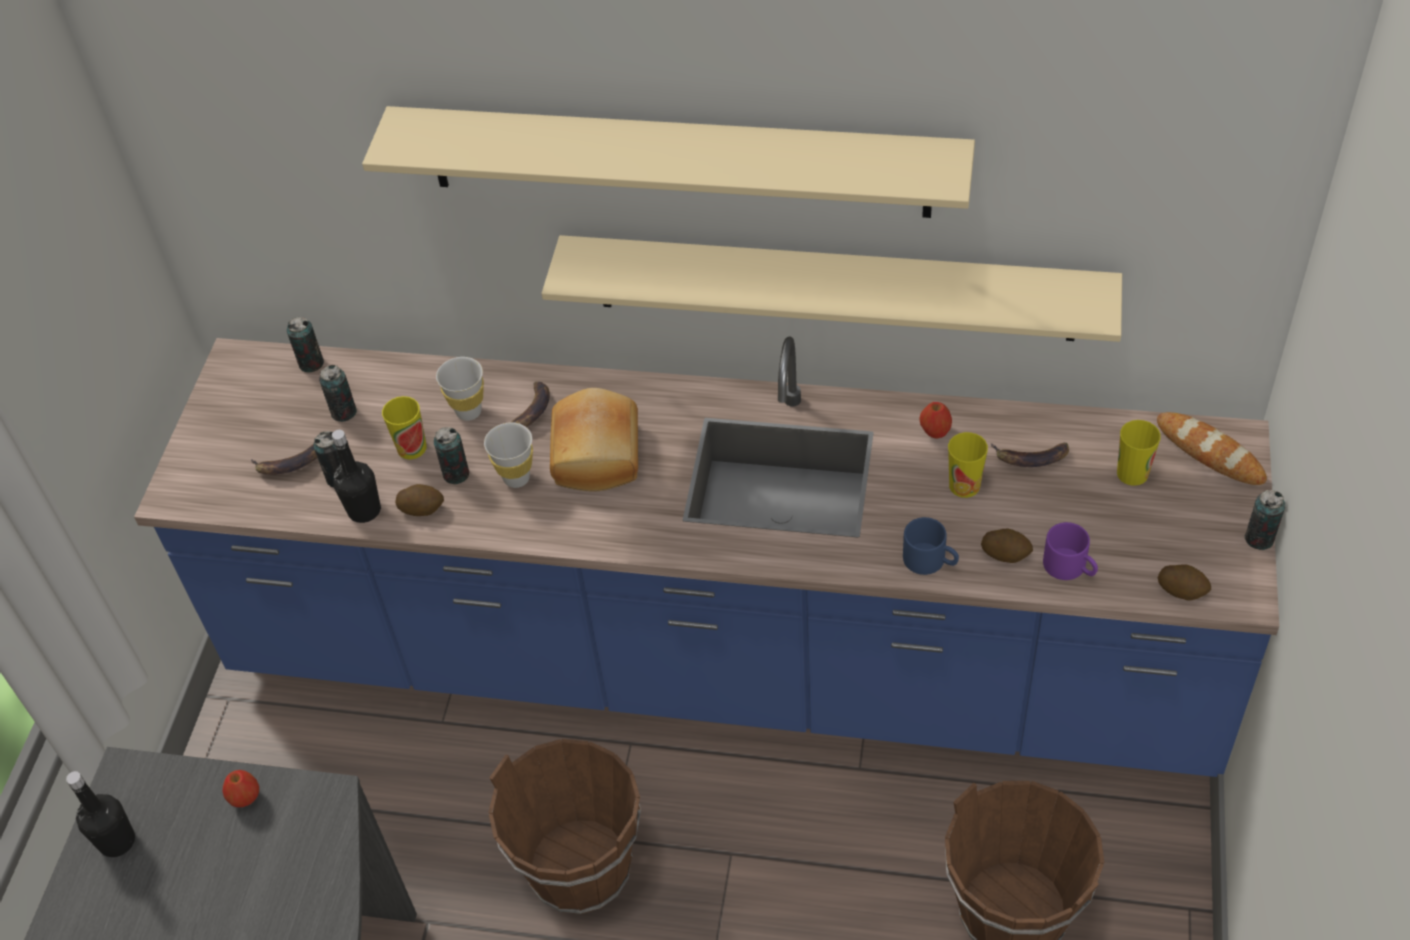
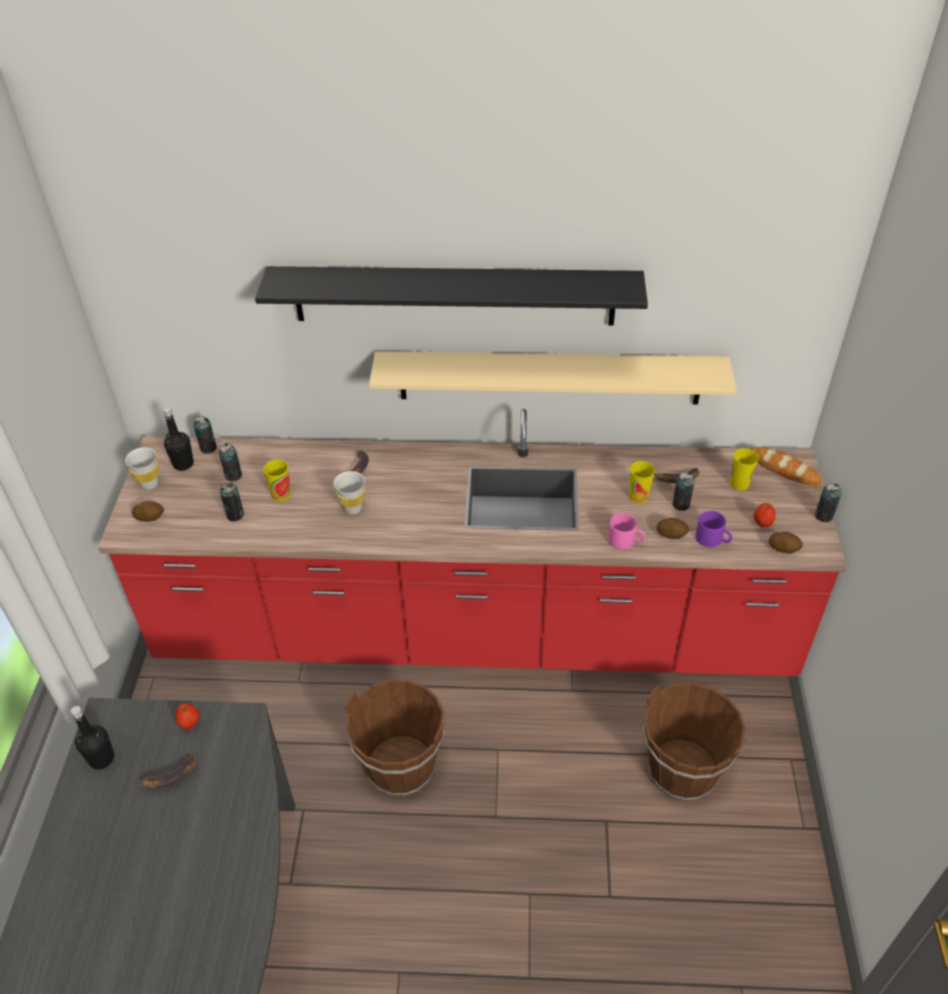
camera: 10 degrees left, 5 degrees down
(290, 464) = (201, 509): banana -> banana (169, 776)
(364, 510) = (254, 534): black bottle -> black bottle (183, 464)
(422, 508) = (293, 530): potato -> potato (150, 517)
(456, 474) = (313, 508): can -> can (681, 504)
(469, 411) = (316, 471): white cup -> white cup (150, 484)
(599, 455) = (405, 492): bread -> none
(677, 161) = (454, 295): beige shelf -> black shelf
(723, 660) = (477, 631): blue counter -> red counter
(931, 560) = (626, 541): blue mug -> pink mug
(935, 432) = (614, 466): apple -> apple (762, 523)

